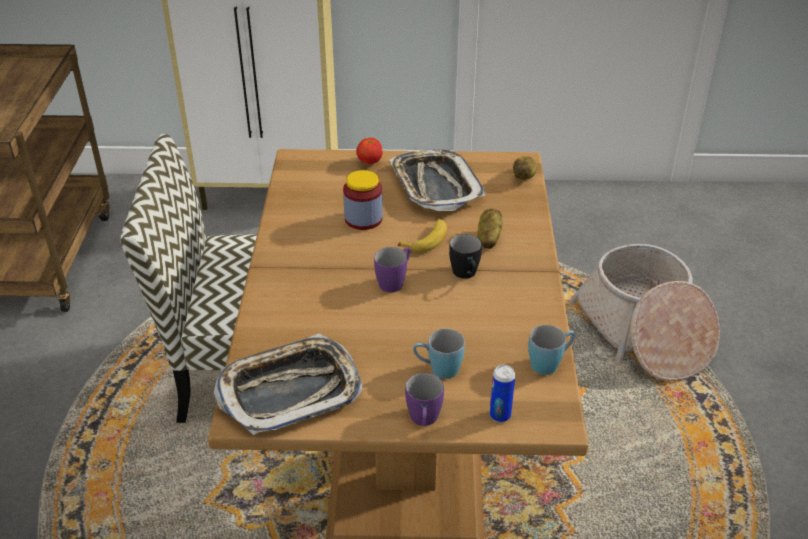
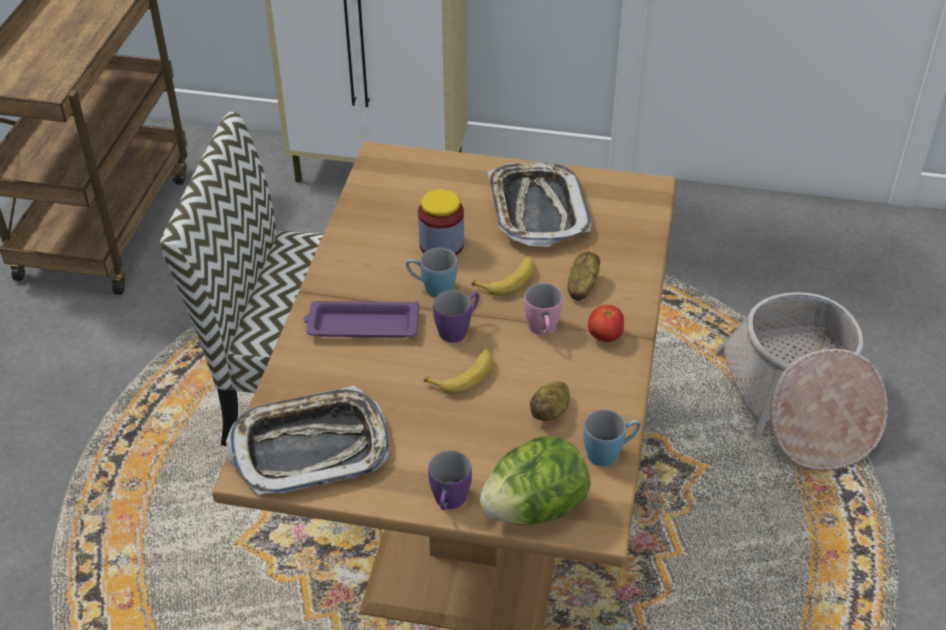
camera: 10 degrees right, 5 degrees up
(310, 287) = (361, 325): none -> purple tray
(369, 162) = (467, 170): tomato -> tomato (605, 336)
(409, 316) = (464, 375): none -> banana
(438, 369) = (480, 444): blue mug -> blue mug (432, 288)
(466, 275) = (543, 330): black mug -> pink mug
(500, 415) = (535, 508): can -> lettuce
(524, 176) = (648, 209): potato -> potato (551, 412)

